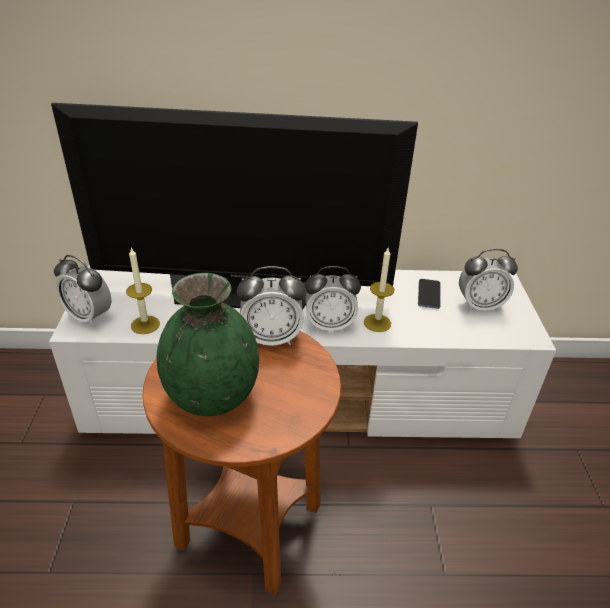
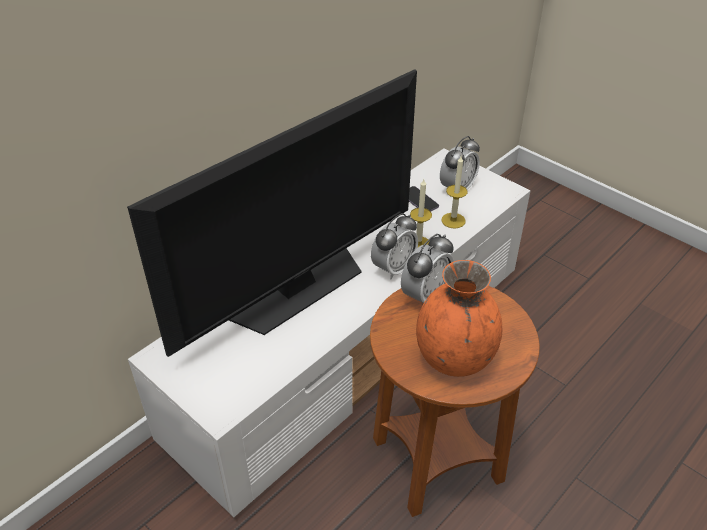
camera: 45 degrees left, 5 degrees up
(89, 316) = (214, 397): alarm clock -> none
(145, 325) = (270, 367): candle -> candle (453, 220)
(212, 397) = (455, 358): green vase -> orange vase

